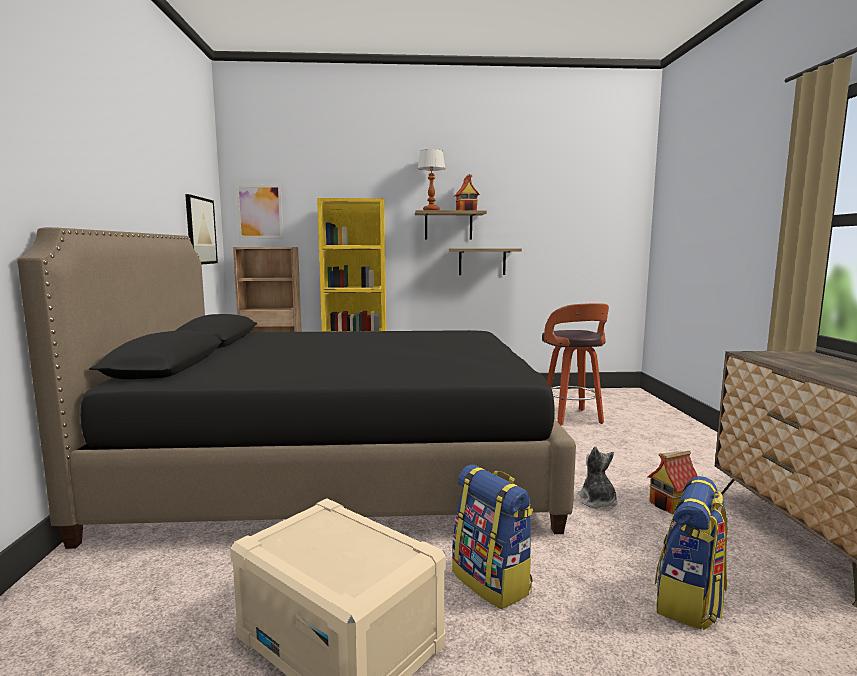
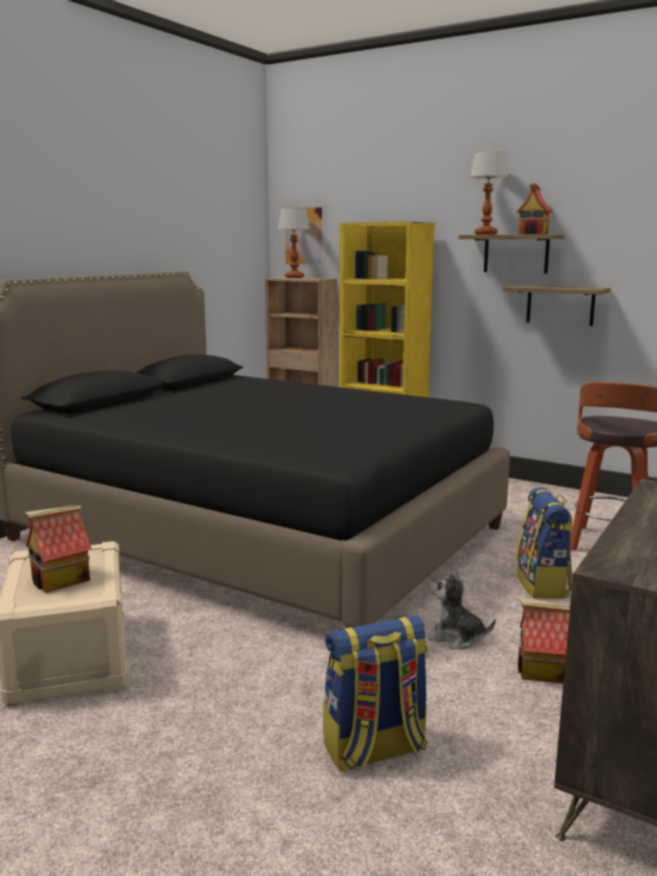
camera: 35 degrees right, 5 degrees up
(200, 231) = (226, 262): picture -> none
(258, 246) = (294, 277): none -> table lamp
(345, 553) = (60, 580): none -> toy house
(492, 582) = (231, 663): backpack -> backpack (543, 585)
(597, 501) = (456, 638): plush toy -> plush toy turned 90 degrees counterclockwise

